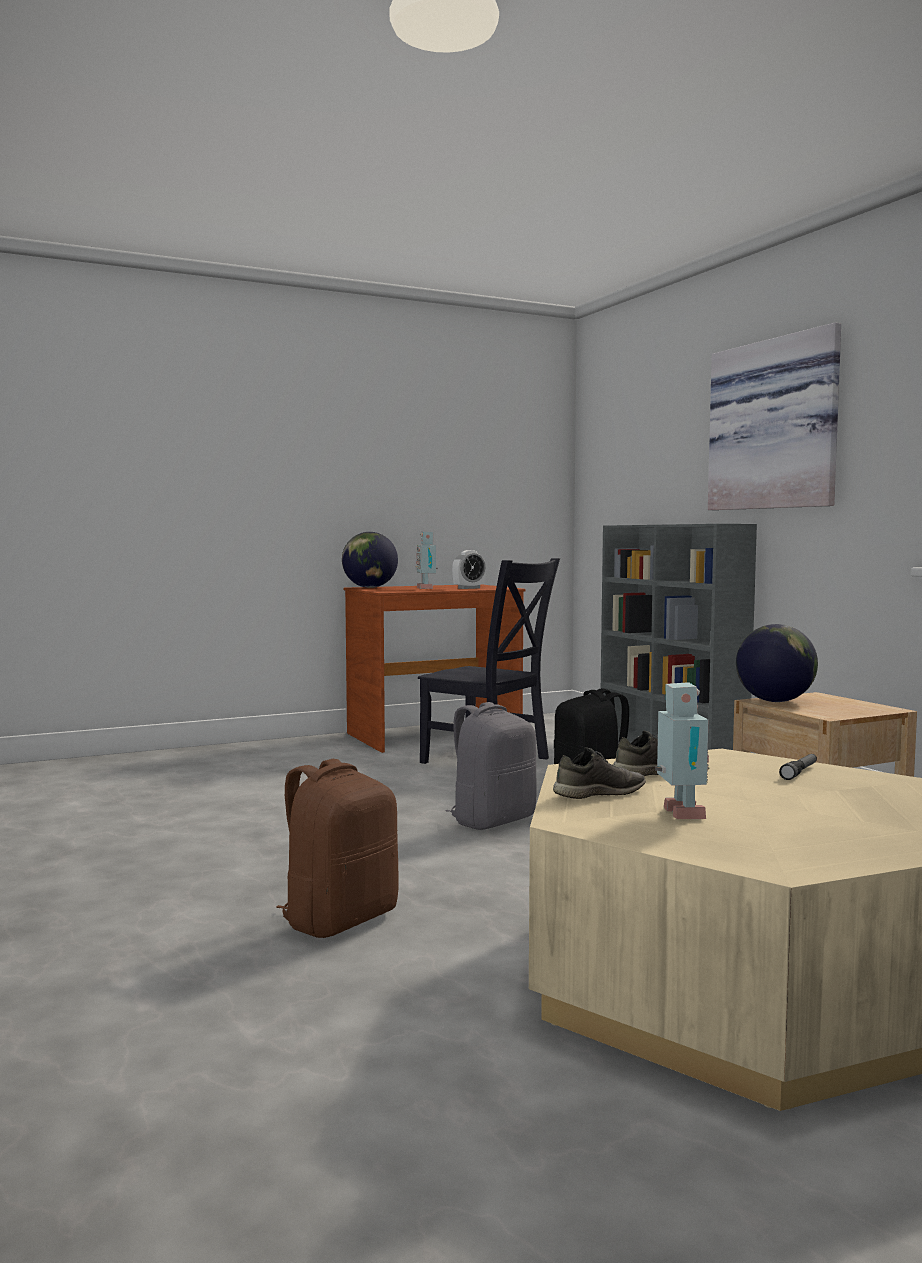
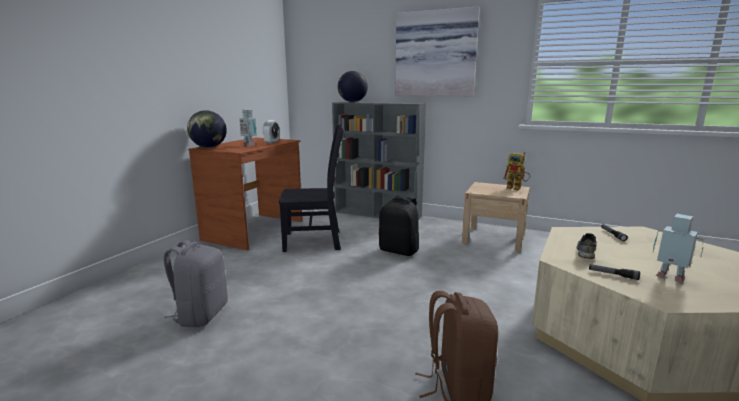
camera: 40 degrees left, 10 degrees up
(492, 820) = (389, 281): grey backpack -> grey backpack (201, 314)
(598, 793) = (612, 275): grey shoe -> flashlight
(775, 701) = (480, 190): globe -> globe (352, 102)
(872, 708) = (517, 188): none -> toy robot

